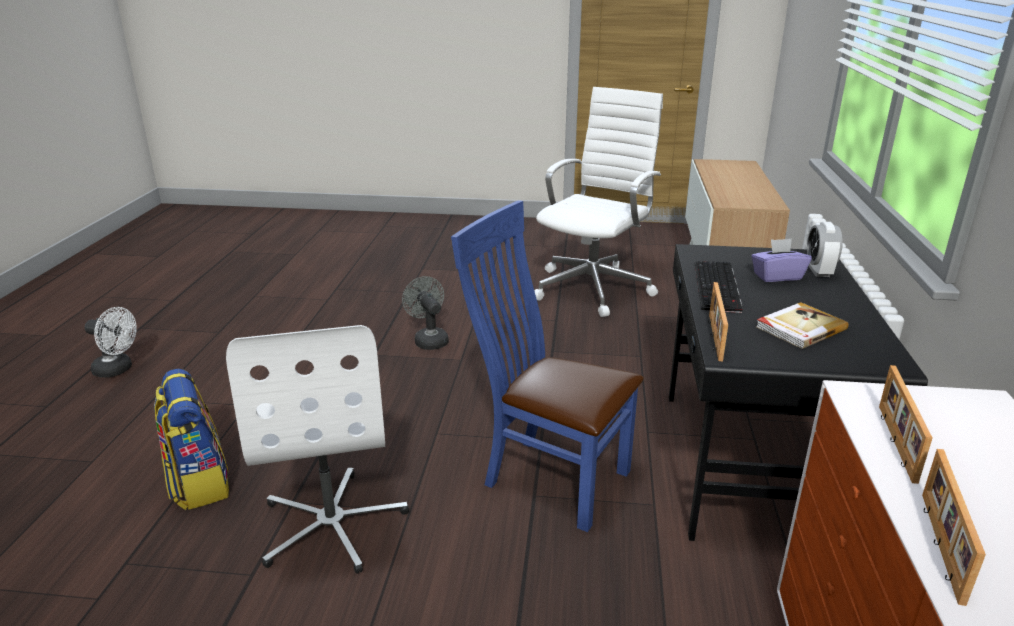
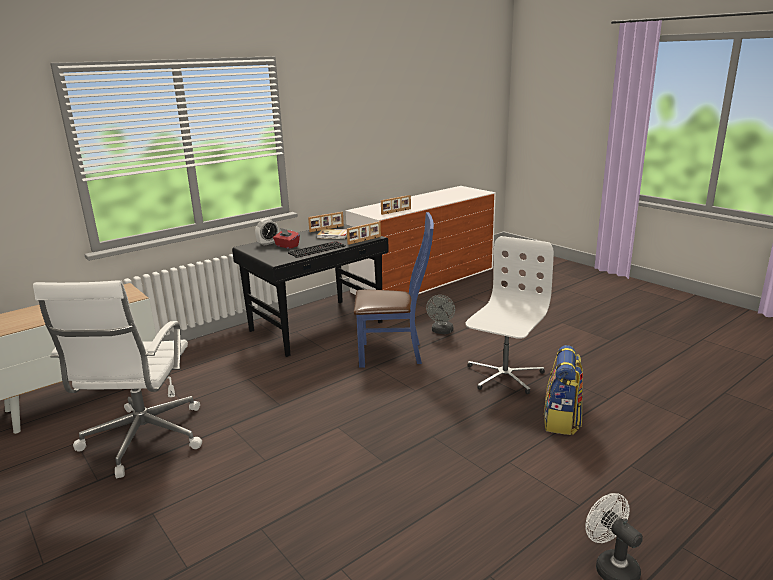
camera: 135 degrees left, 5 degrees down
(429, 340) = (331, 455): grey fan -> grey fan (441, 331)
(548, 477) = (395, 353): blue chair -> blue chair turned 75 degrees counterclockwise
(594, 287) = (143, 440): white office chair -> white office chair turned 75 degrees counterclockwise
(777, 276) = (287, 246): purple tissue box -> red tissue box
(939, 545) = (428, 205): picture frame -> picture frame (327, 229)

